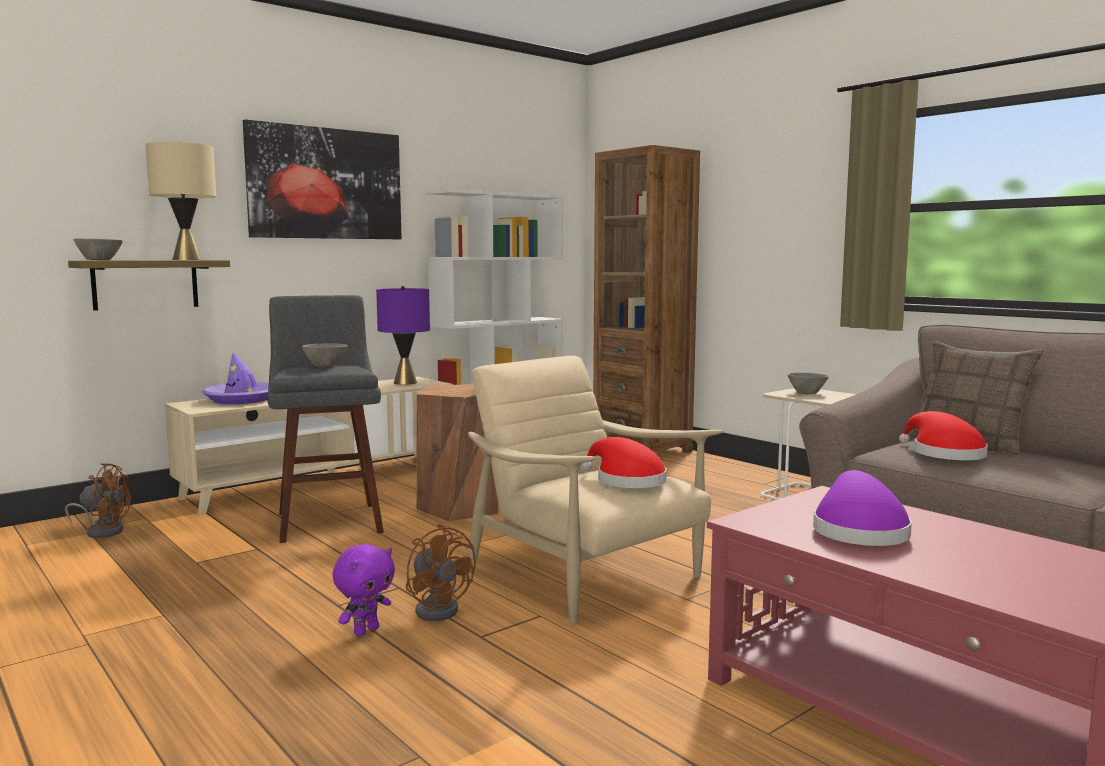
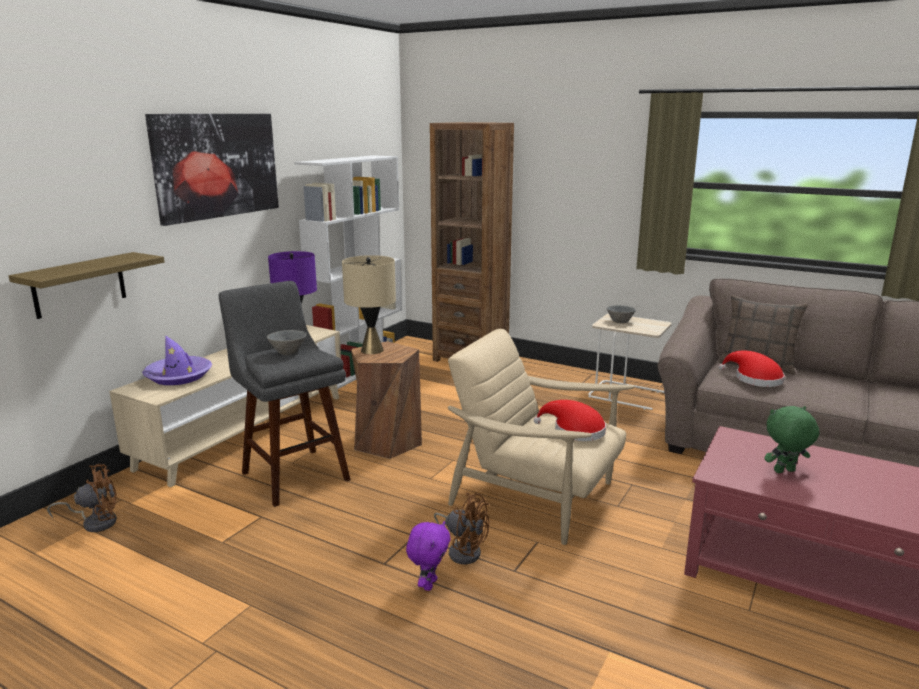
camera: 20 degrees left, 10 degrees up
(100, 260) = (46, 272): grey bowl -> none
(186, 260) = (121, 259): beige table lamp -> beige table lamp (371, 350)
(858, 531) = (784, 472): purple hat -> green plush toy

